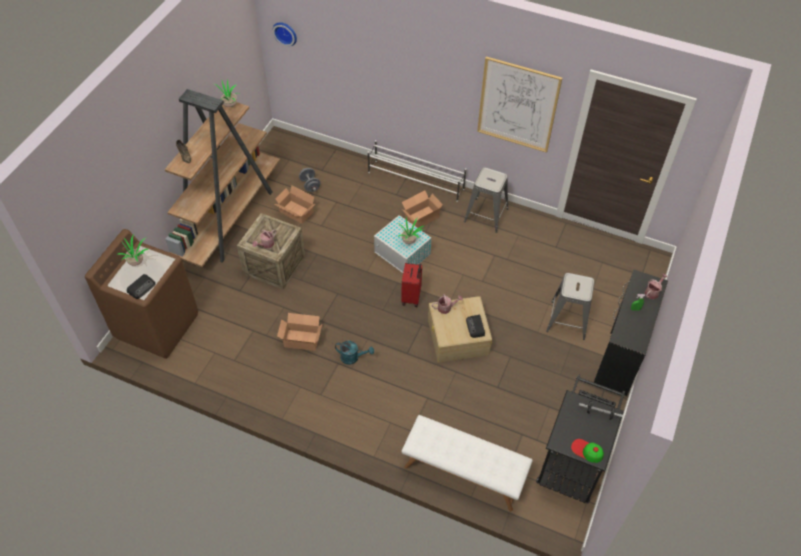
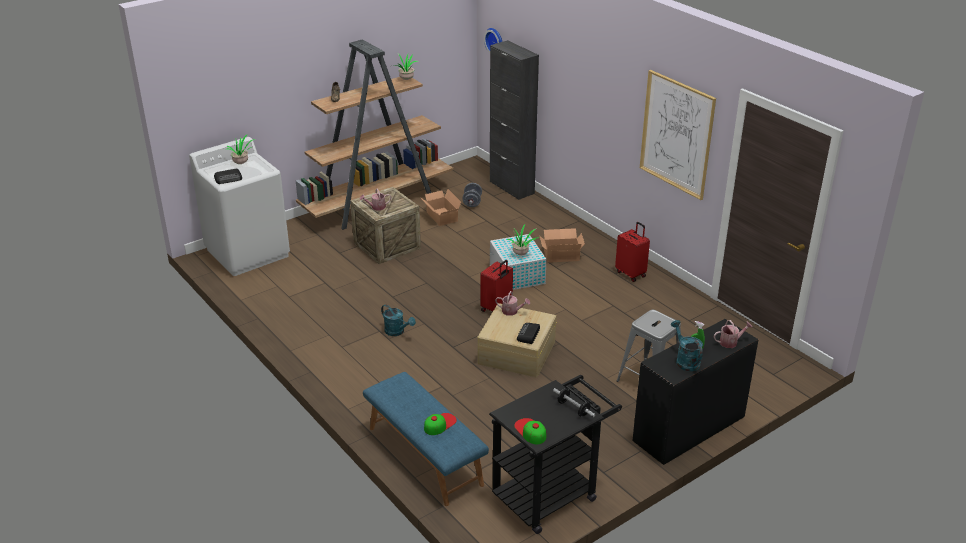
camera: 30 degrees right, 20 degrees down
(157, 325) = (248, 252): brown washing machine -> white washing machine
(301, 338) = (362, 302): cardboard box -> none
(330, 154) = (511, 187): none -> black cabinet
(416, 181) = (580, 228): white shoe rack -> none
(463, 473) = (424, 456): white bench -> blue bench
(485, 215) = (631, 274): grey stool -> red suitcase
(486, 457) = (439, 424): none -> cap
(636, 325) = (685, 360): none -> turquoise watering can

